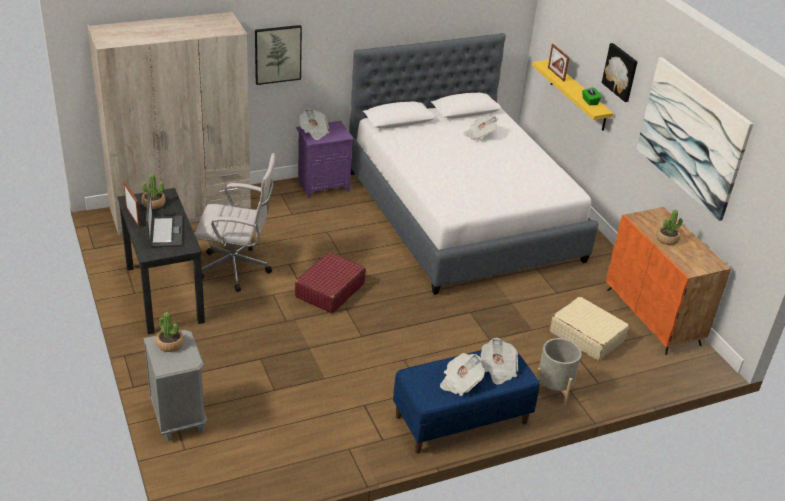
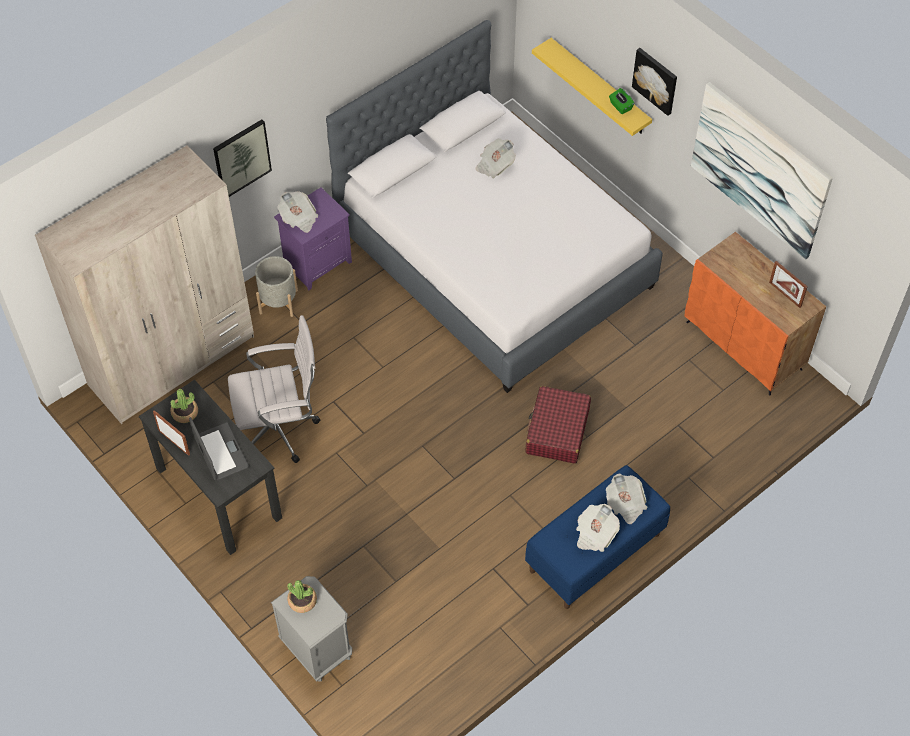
camera: 15 degrees left, 20 degrees up
(329, 290) = (394, 426): red suitcase -> red suitcase (557, 431)
(553, 388) = (671, 480): grey planter -> grey planter (278, 301)
(556, 74) = (566, 65): picture frame -> picture frame (785, 294)
(586, 336) = (684, 397): beige suitcase -> none
(667, 239) = (752, 284): potted plant -> none

